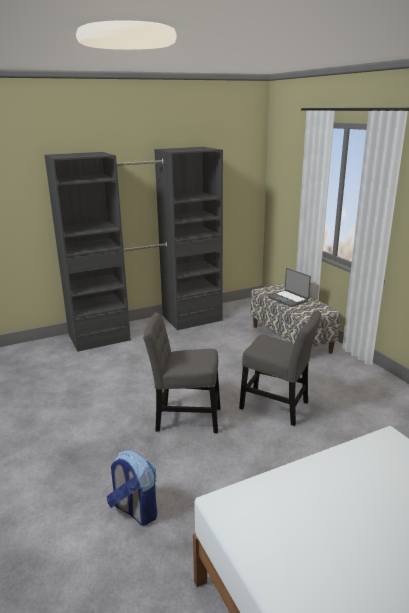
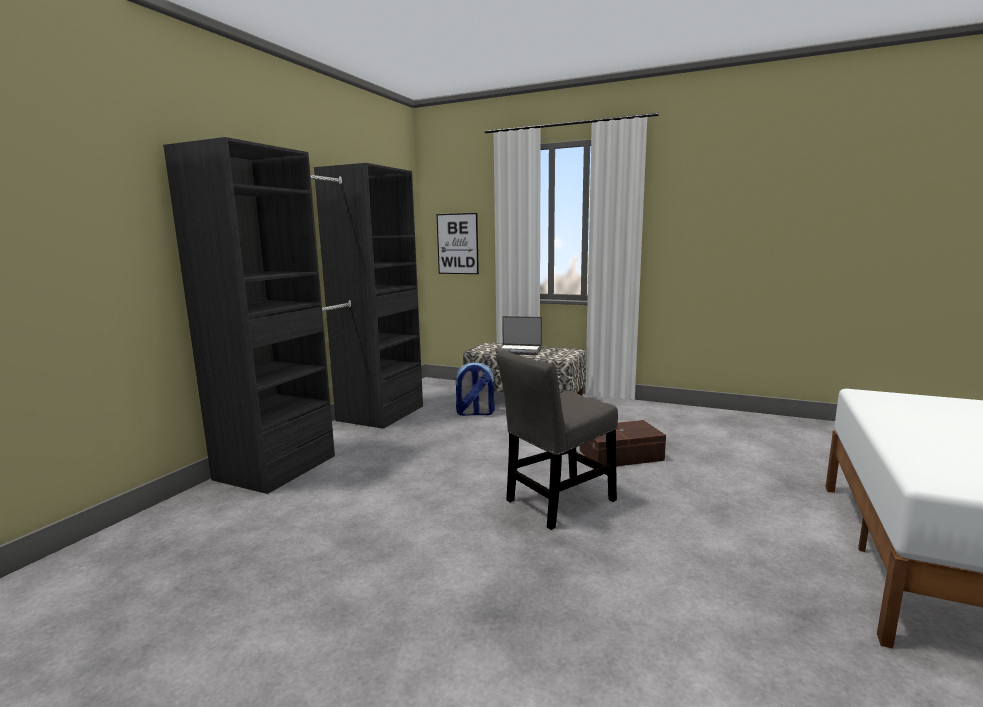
camera: 40 degrees left, 10 degrees down
(134, 510) = (693, 621): backpack -> backpack (474, 413)
(277, 407) = (622, 456): grey chair -> brown storage box
(285, 198) = (457, 244): none -> picture

